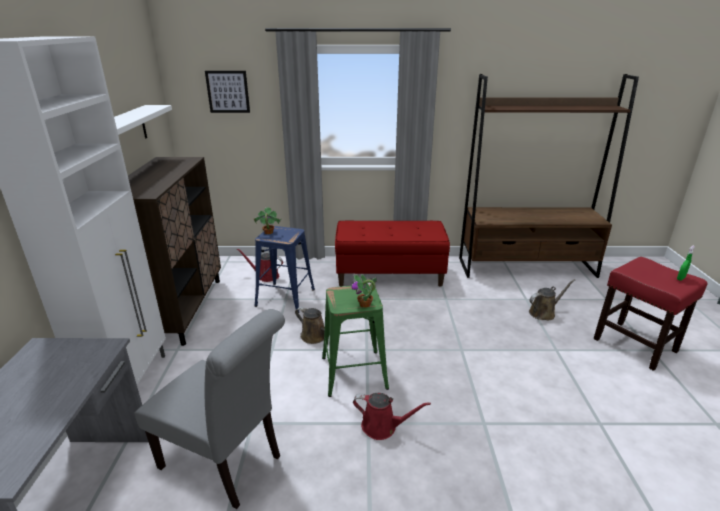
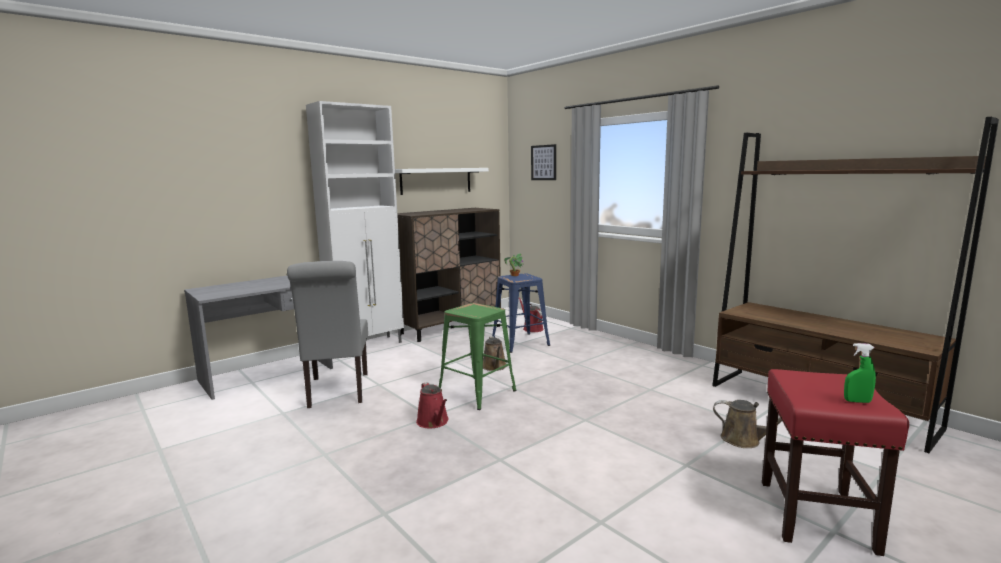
camera: 50 degrees right, 15 degrees down
(365, 304) = (471, 314): potted plant -> none
(389, 275) = (632, 358): red bench -> none

